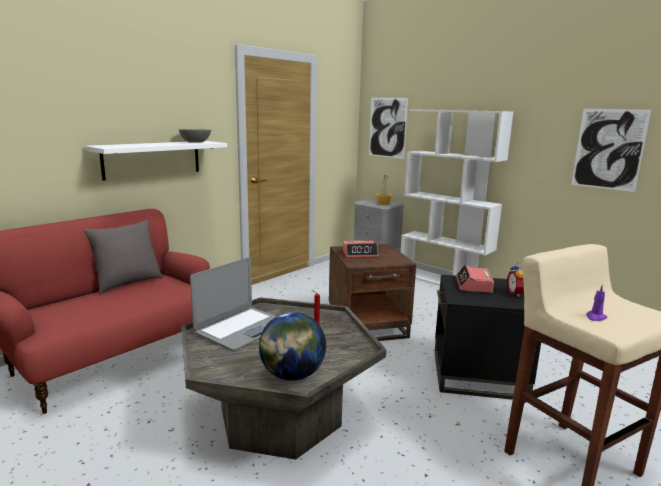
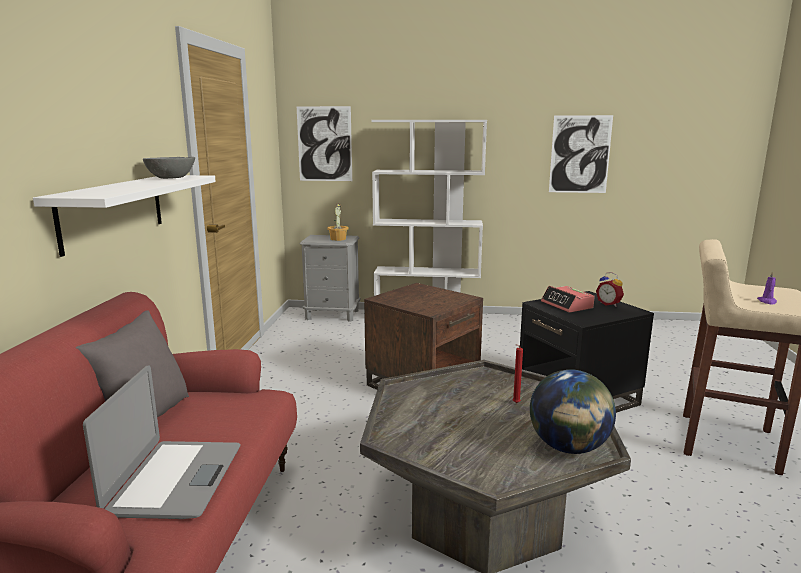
camera: 35 degrees left, 0 degrees up
(242, 329) = (426, 421): laptop -> laptop (174, 479)
(360, 254) = (412, 300): alarm clock -> none

